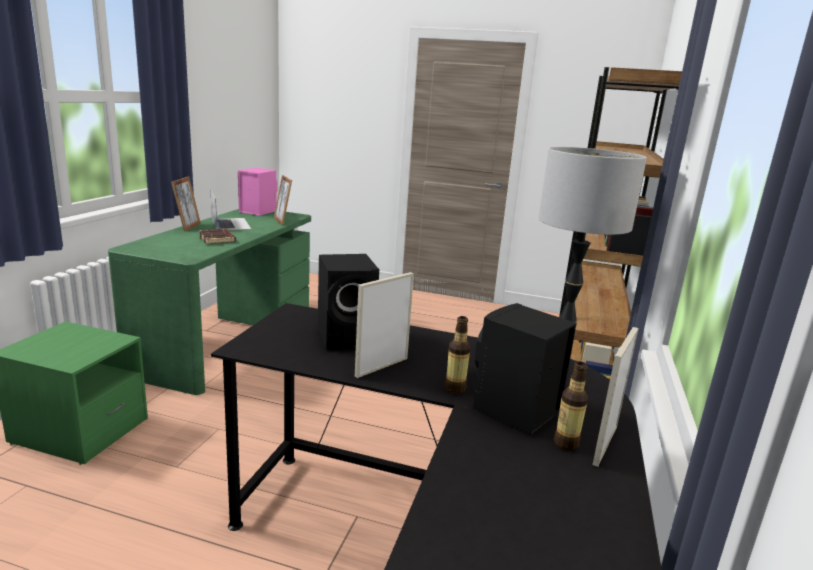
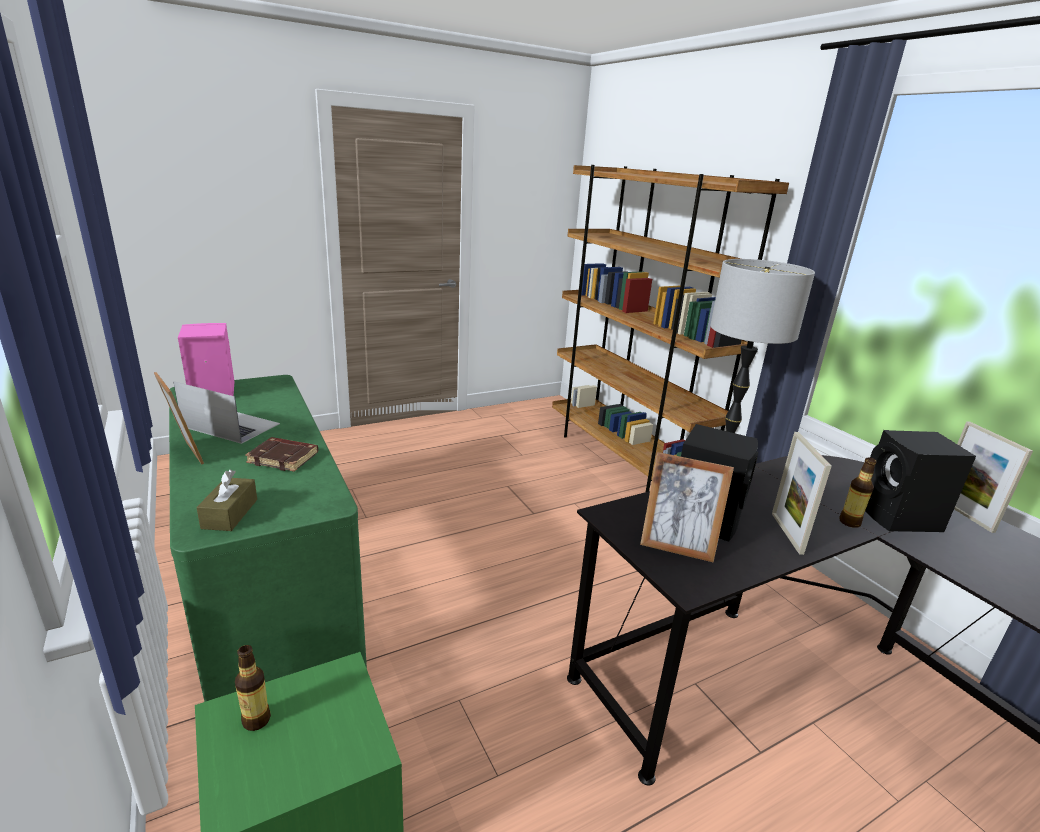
camera: 45 degrees left, 5 degrees up
(149, 247) = (230, 514): none -> brown tissue box
(282, 221) = (283, 396): picture frame -> picture frame (677, 547)
(566, 444) = (959, 526): bottle -> bottle (256, 720)

